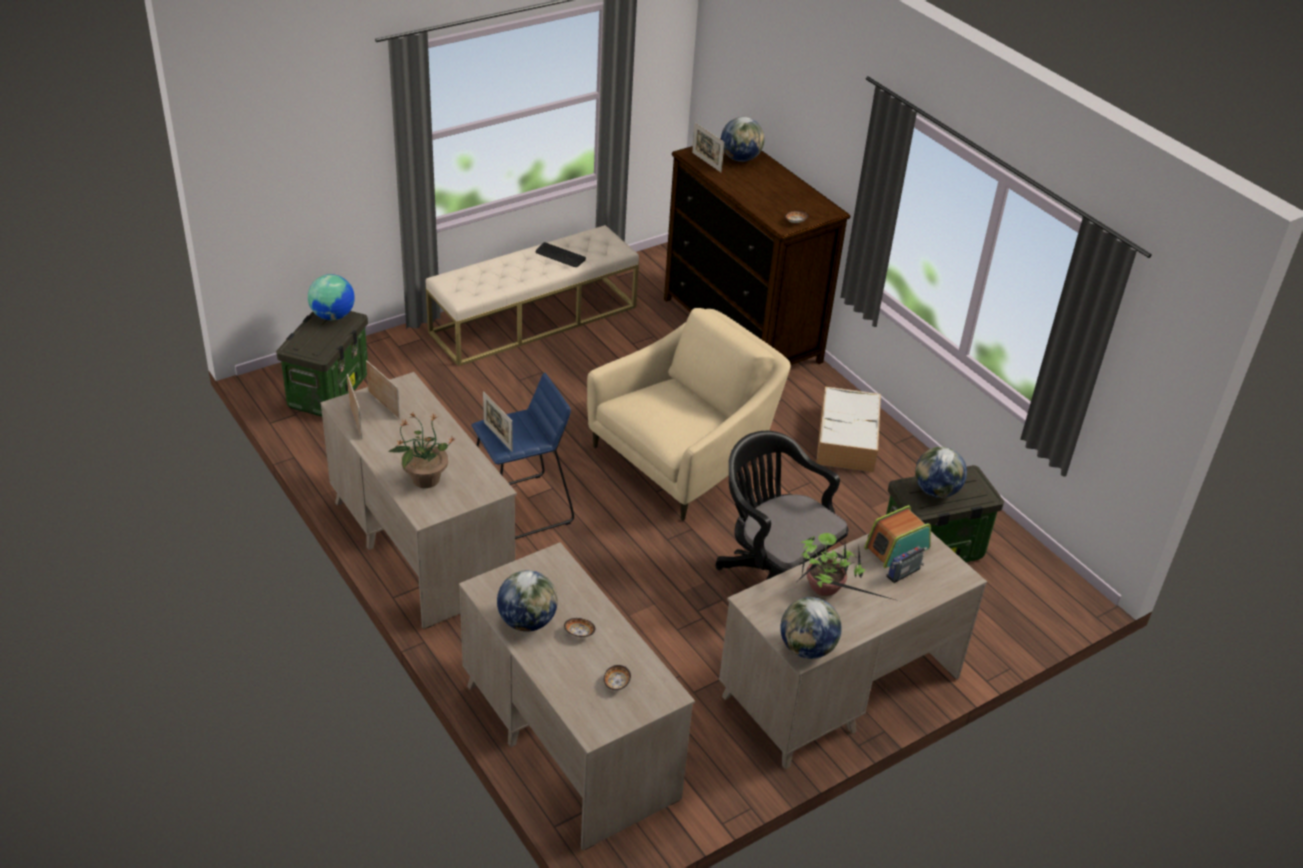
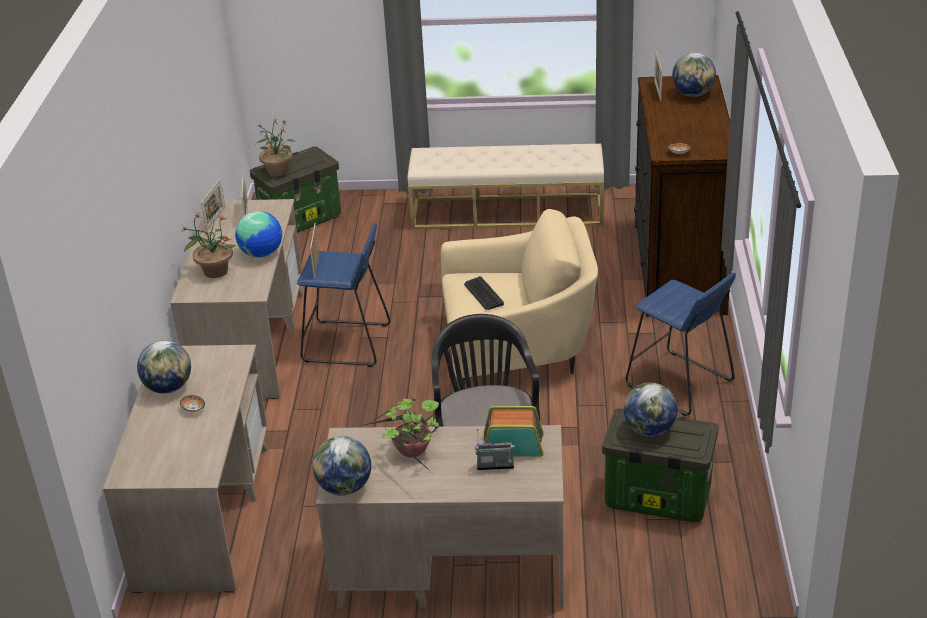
camera: 40 degrees right, 5 degrees down
(313, 344) = (278, 171): none -> potted plant
(333, 316) = (313, 156): globe -> globe (262, 253)
(560, 256) = (532, 157): keyboard -> keyboard (483, 294)
(616, 683) = (177, 452): bowl -> none
(847, 440) = (678, 383): storage box -> blue stool

